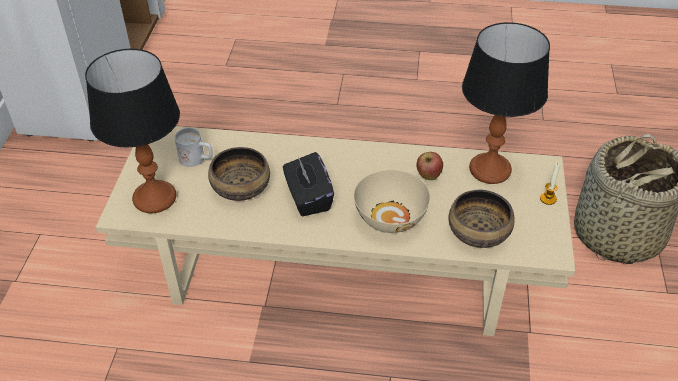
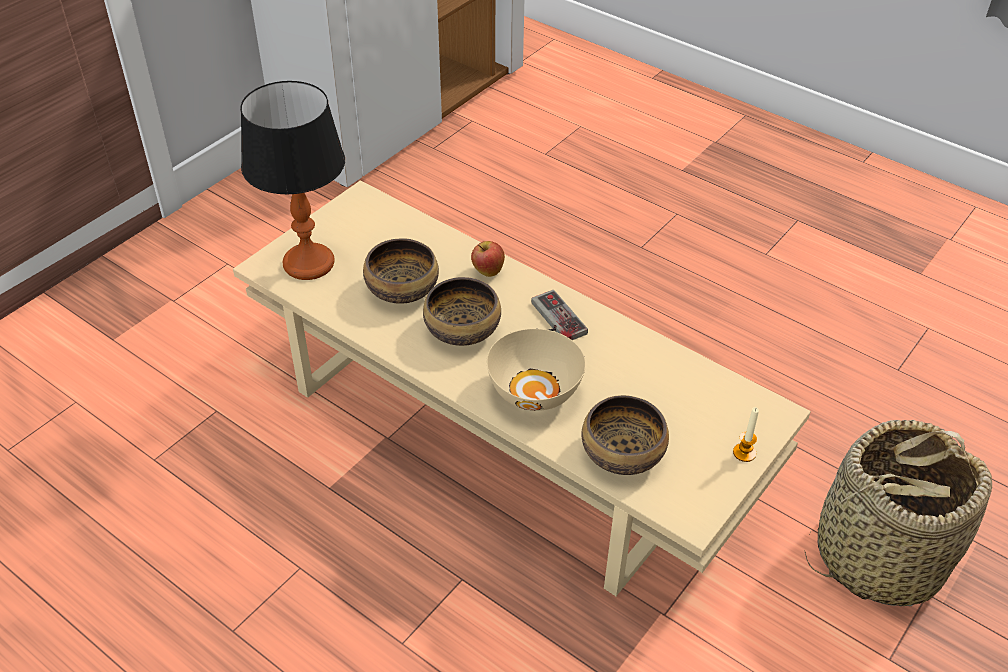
camera: 30 degrees right, 0 degrees up
(197, 160) = (381, 240): white mug -> none
(308, 198) = (463, 330): black tissue box -> bowl
(362, 166) = (552, 320): none -> game controller
(428, 176) = (619, 363): apple -> apple (487, 271)
(489, 169) = (700, 387): table lamp -> none

